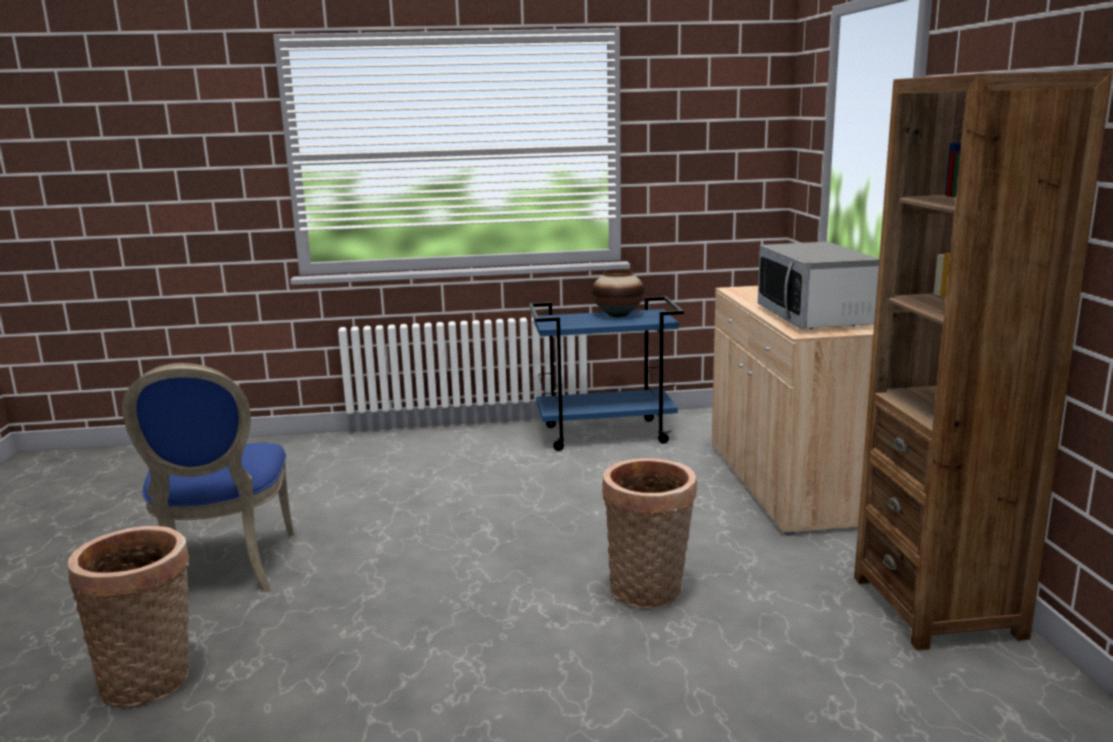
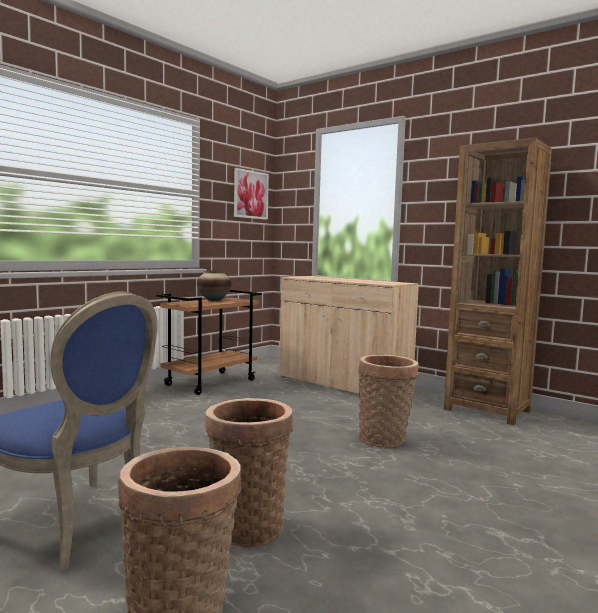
camera: 45 degrees left, 10 degrees down
(320, 628) = (247, 525): none -> basket
(606, 434) = (211, 382): blue cart -> brown cart
(731, 134) = (250, 194): none -> picture
(814, 317) = (370, 281): microwave -> none

